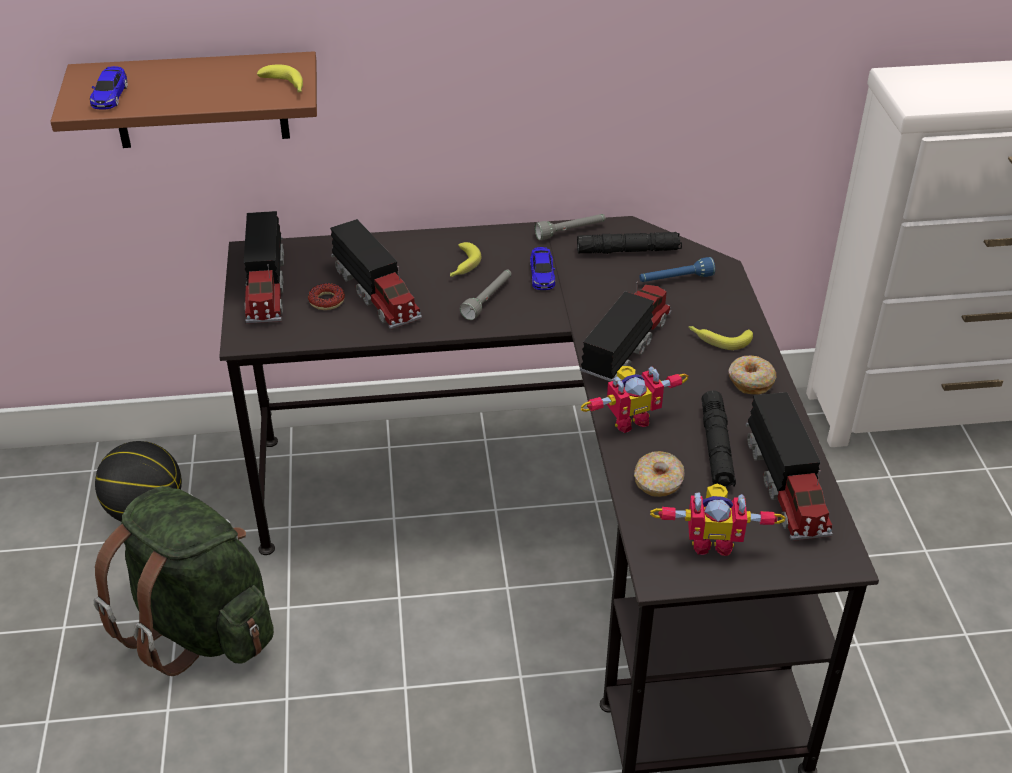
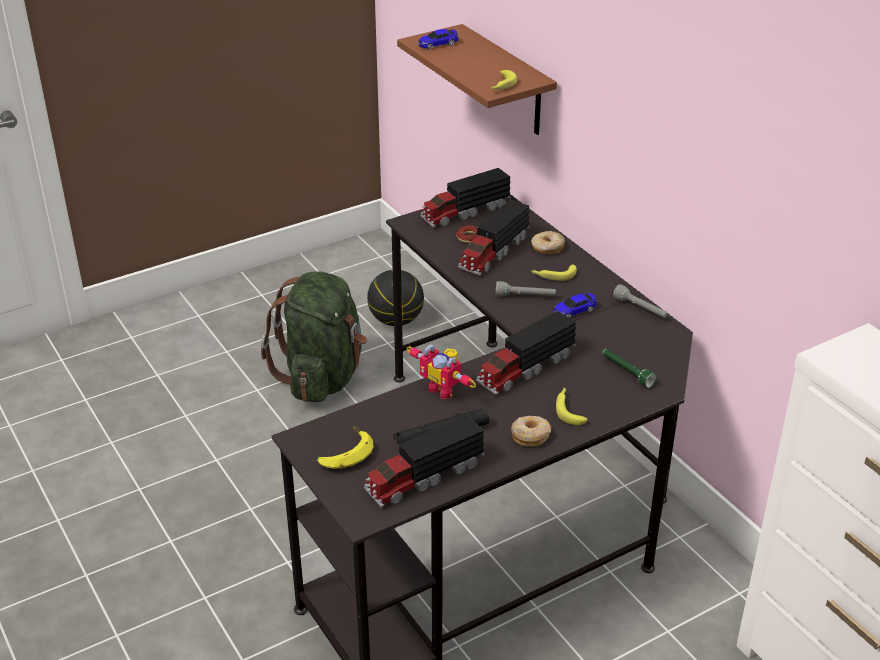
camera: 65 degrees right, 5 degrees down
(627, 345) = (525, 368): toy truck -> toy truck turned 135 degrees clockwise
(628, 250) = (642, 341): black flashlight -> none
(658, 481) = (388, 417): donut -> donut (547, 248)
(675, 279) = (626, 372): blue flashlight -> green flashlight
(712, 541) = (344, 454): toy robot -> banana

